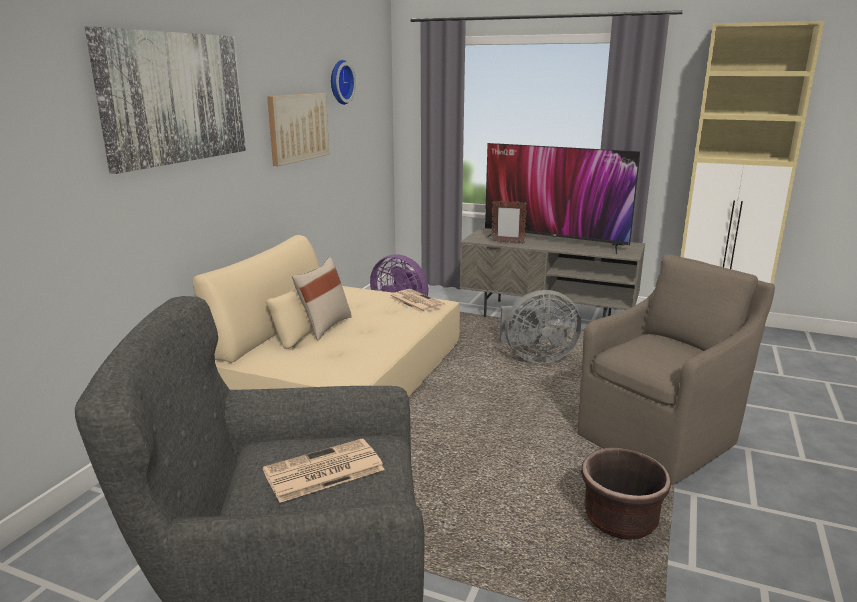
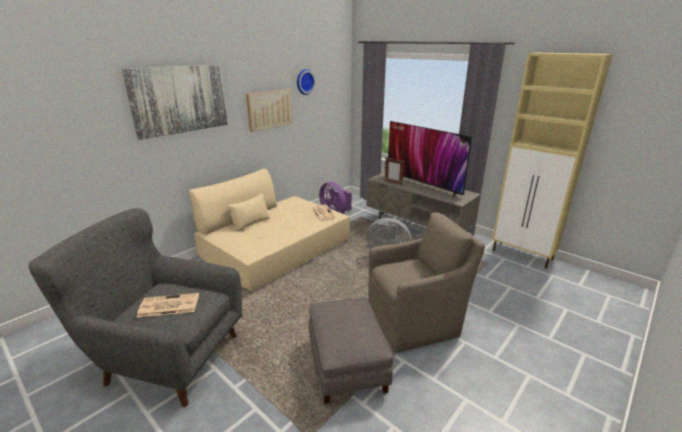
camera: 20 degrees right, 5 degrees up
(324, 326) = (263, 221): beige pillow -> none
(620, 519) = (347, 364): brown planter -> grey ottoman

